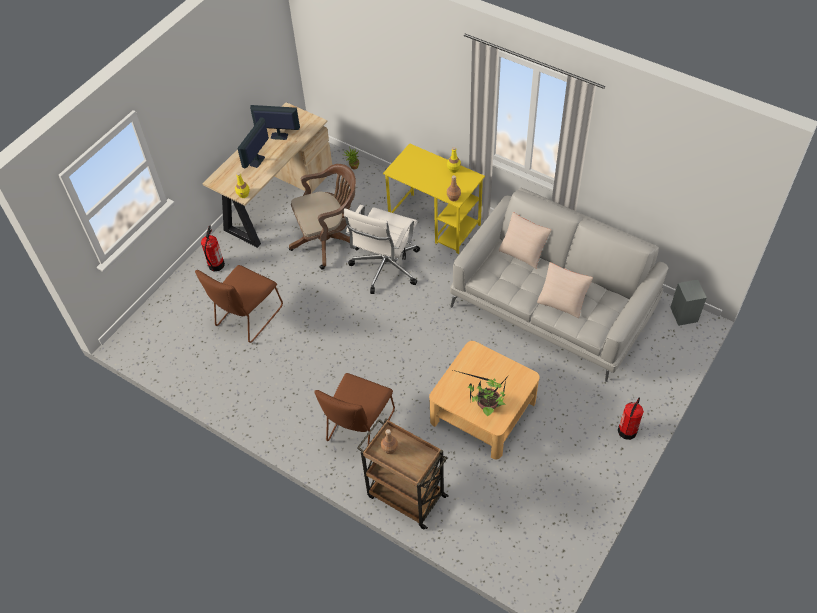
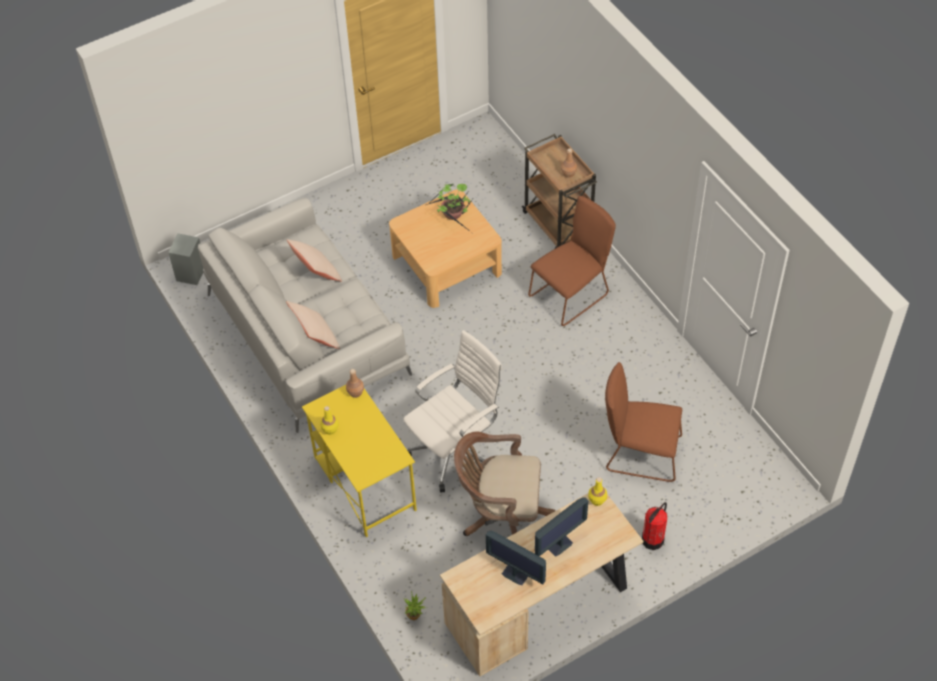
camera: 155 degrees left, 0 degrees up
(247, 318) = (639, 453): brown chair -> brown chair turned 135 degrees counterclockwise
(627, 431) = (331, 200): fire extinguisher -> none

